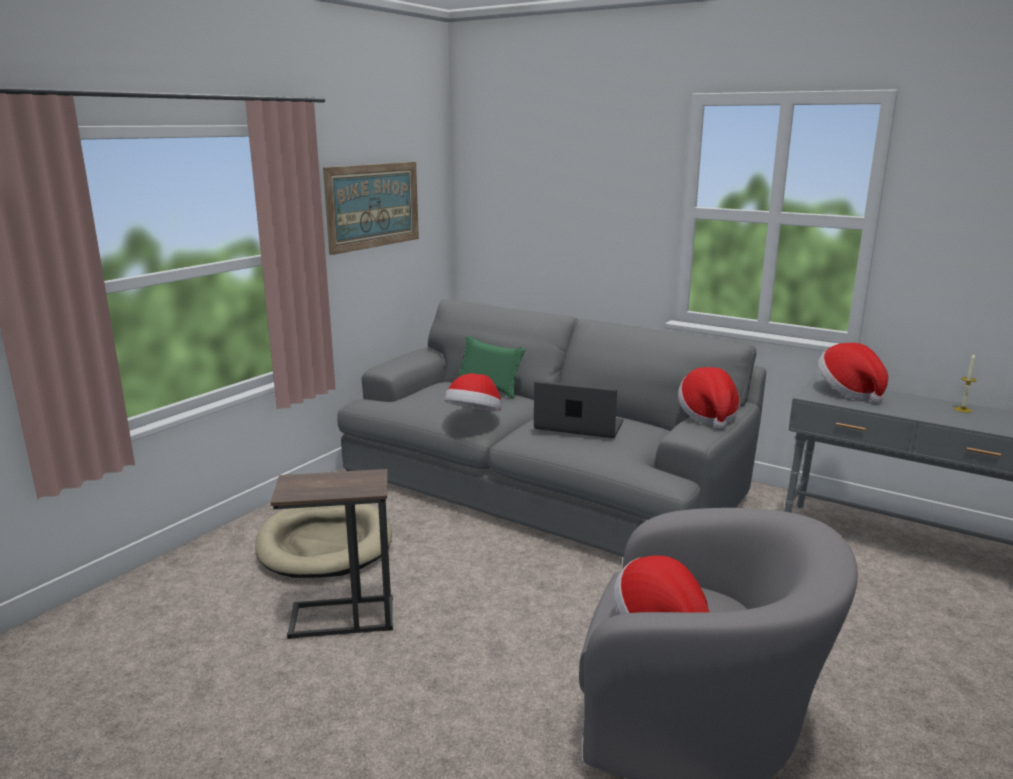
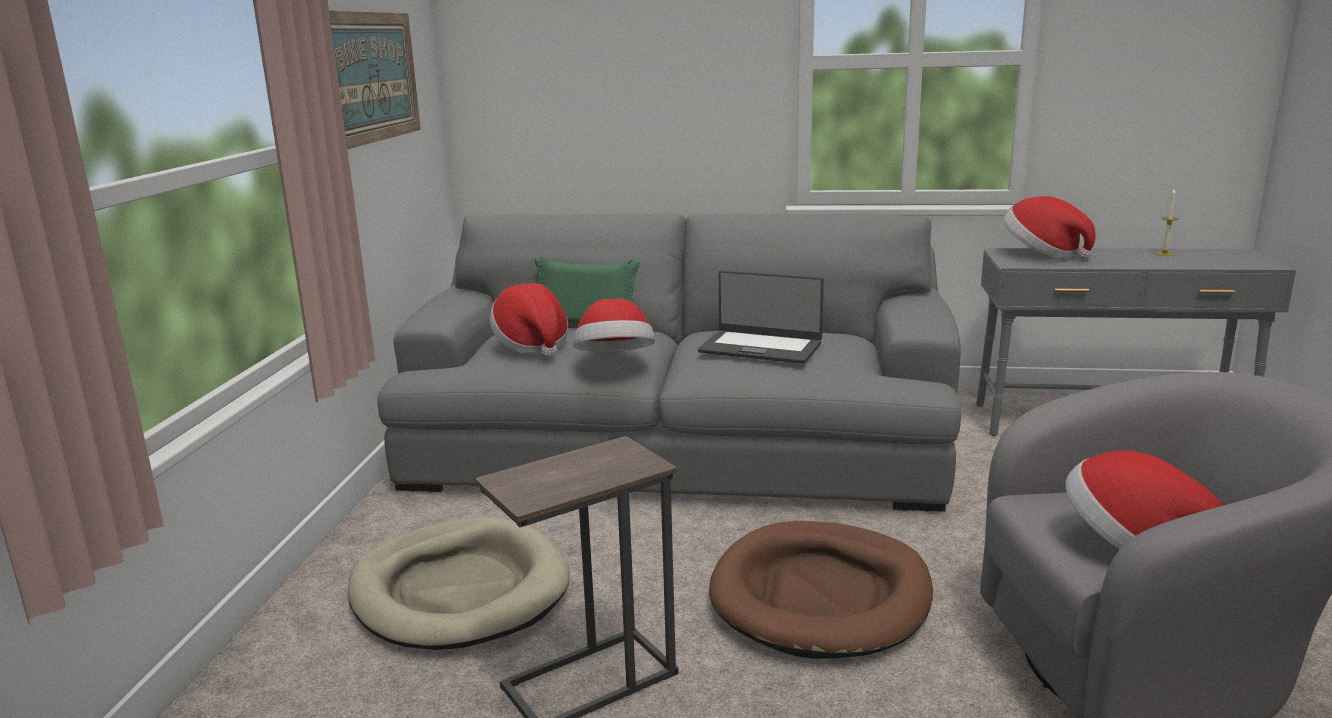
camera: 25 degrees left, 0 degrees up
(526, 611) = (821, 596): none -> brown dog bed
(578, 426) = (761, 347): laptop -> laptop turned 150 degrees counterclockwise
(707, 416) = (910, 306): hat -> hat (532, 345)

